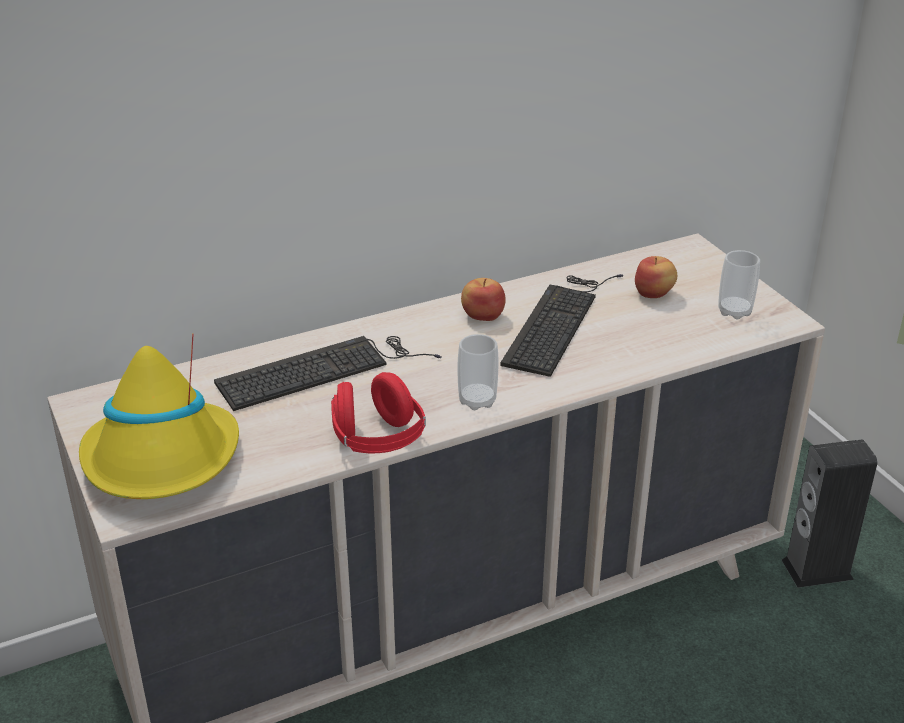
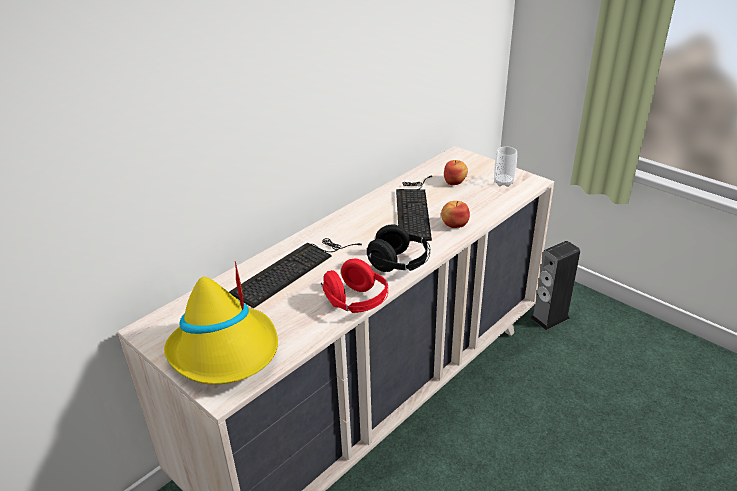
camera: 20 degrees left, 0 degrees up
(477, 400) = (399, 264): cup -> black headphones
(483, 315) = (368, 214): apple -> apple (454, 224)

